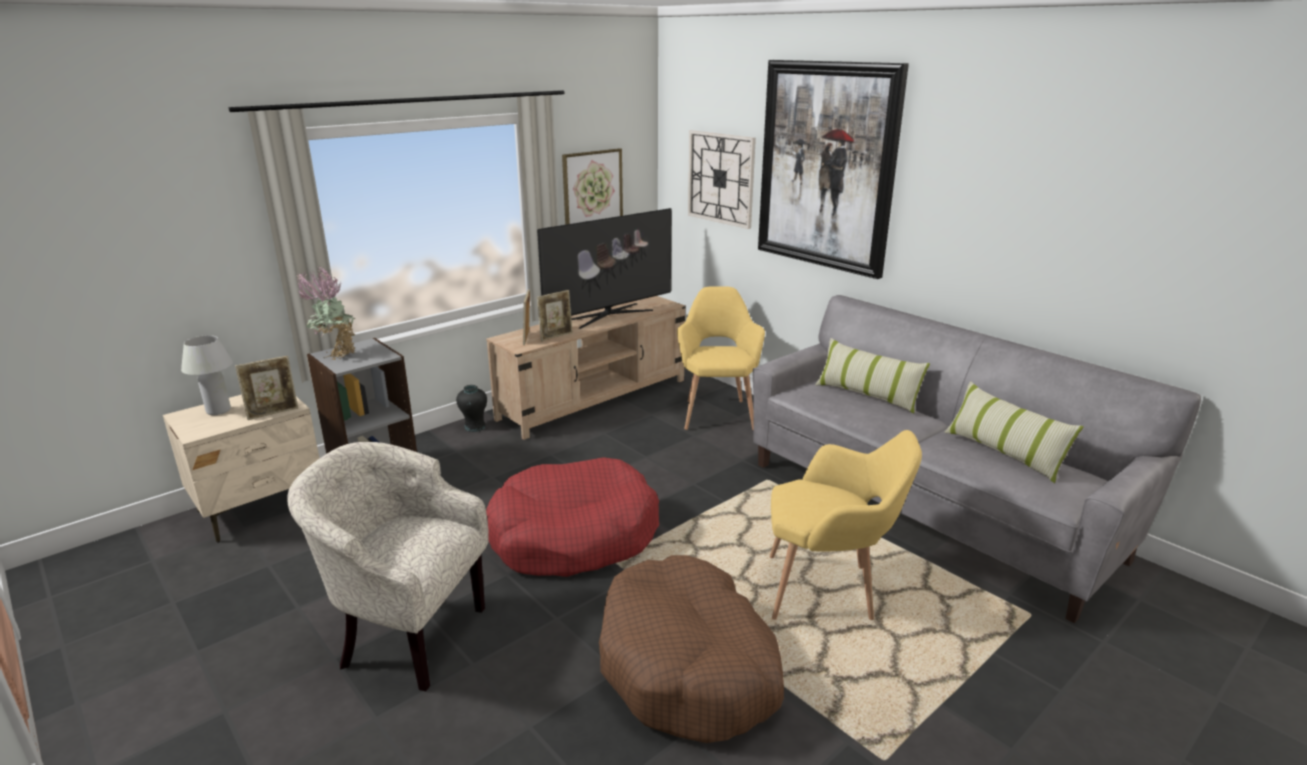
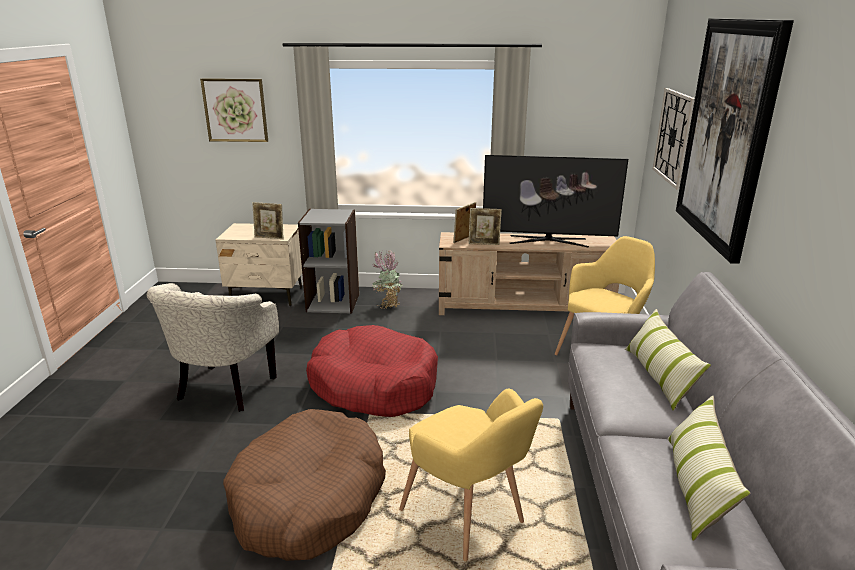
camera: 45 degrees right, 0 degrees up
(218, 411) = (253, 228): white table lamp -> none
(336, 354) = (319, 213): potted plant -> potted plant (388, 305)
(406, 636) = (223, 391): beige armchair -> beige armchair turned 135 degrees counterclockwise
(475, 427) = (424, 296): black vase -> none
(592, 188) = (570, 131): picture -> picture (235, 110)

